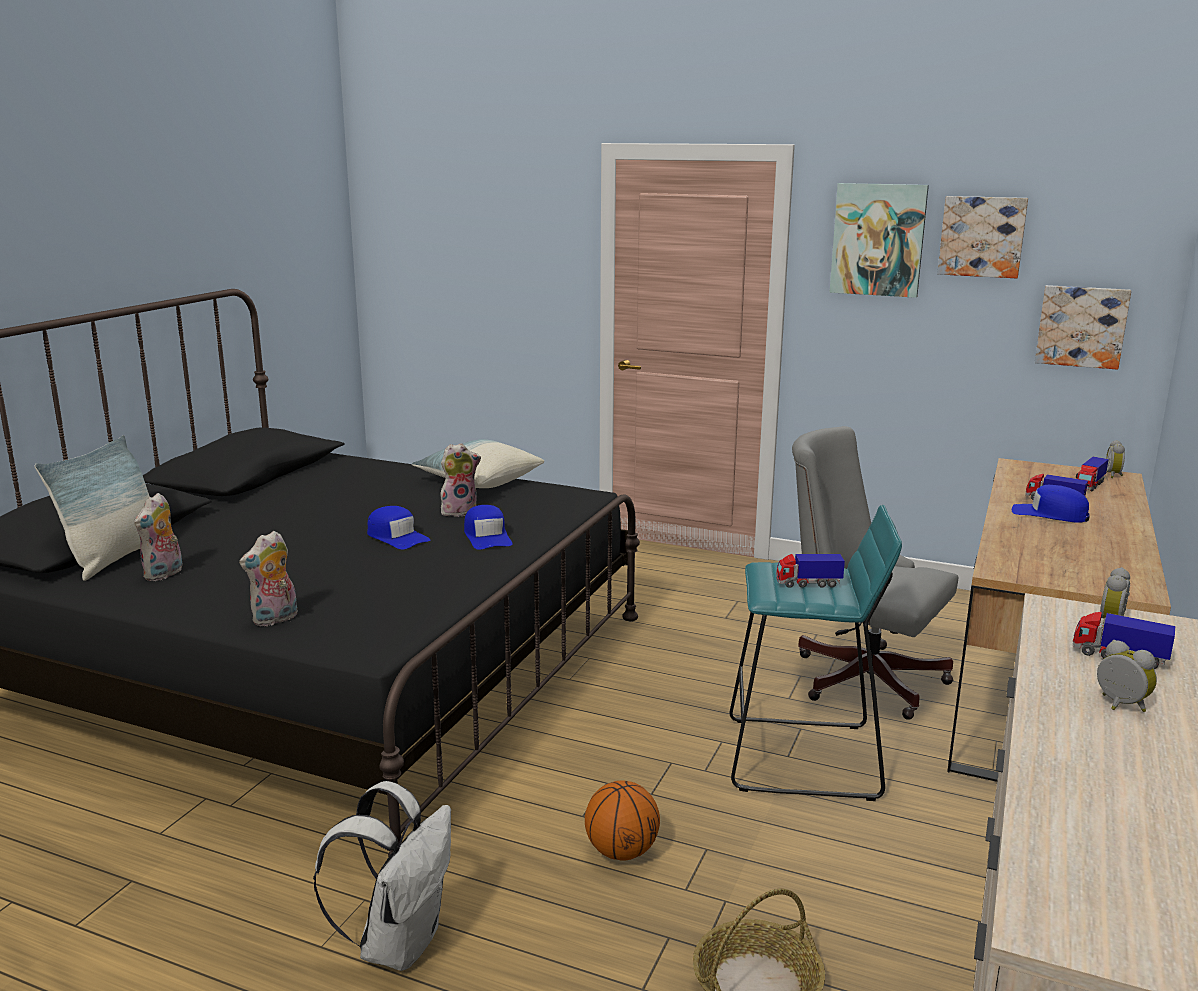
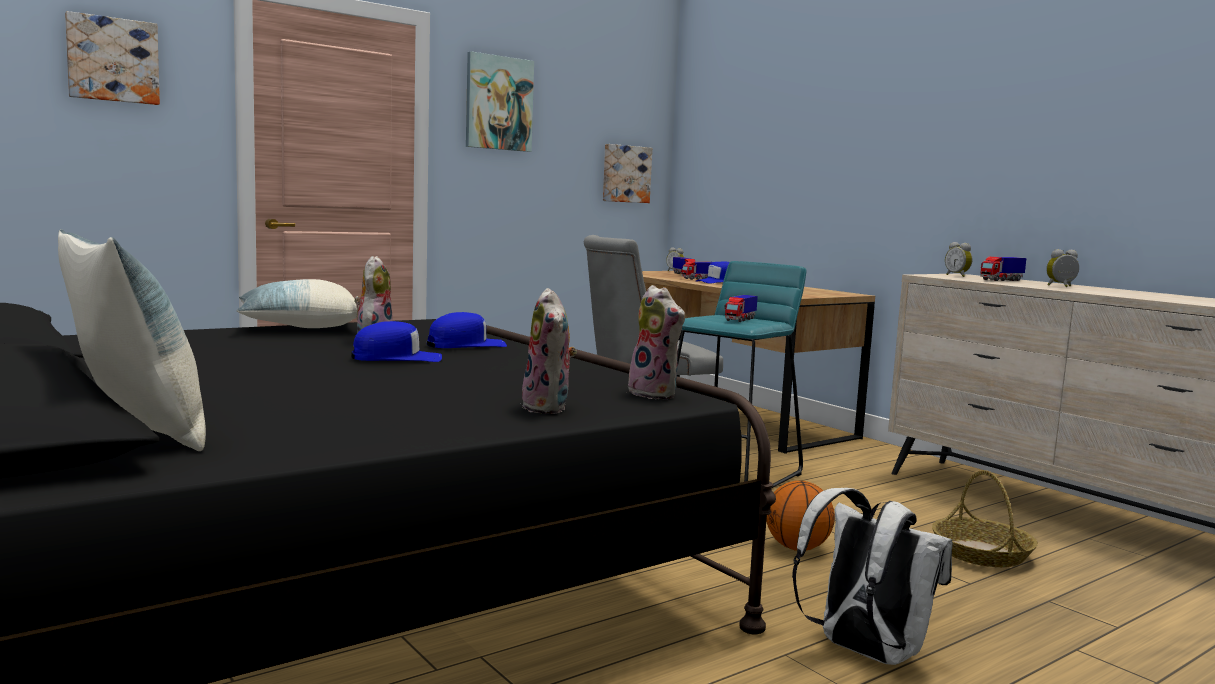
camera: 60 degrees left, 10 degrees down
(164, 574) = (286, 422): plush toy -> plush toy (656, 394)
(487, 536) = (466, 345): blue cap -> blue cap turned 45 degrees counterclockwise
(982, 236) = (566, 105): picture -> picture (112, 60)

